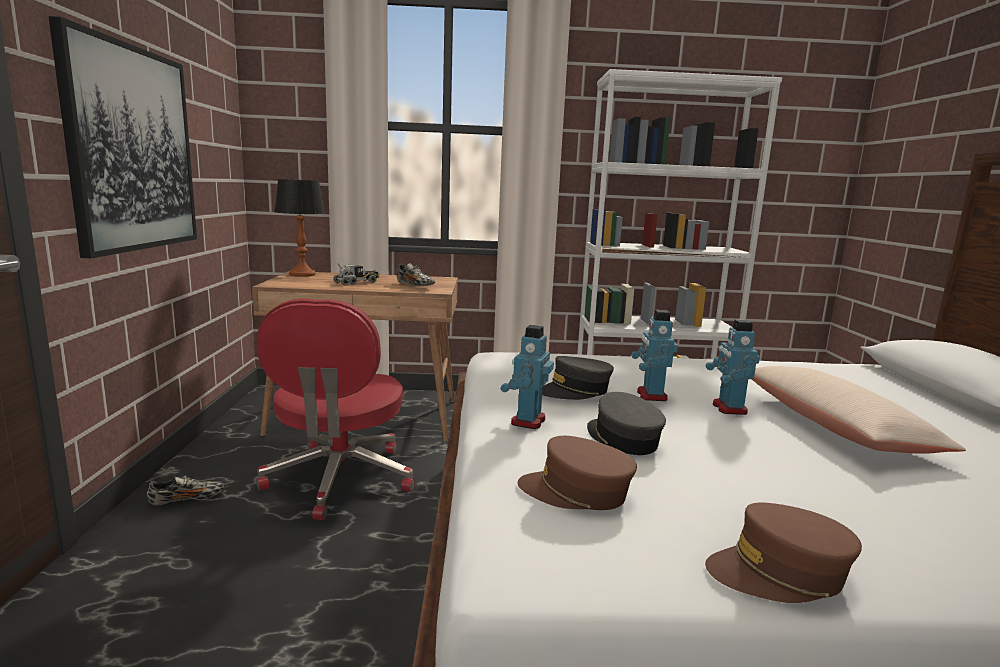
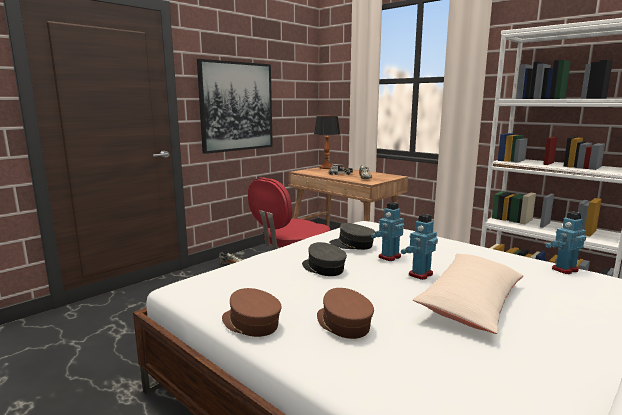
camera: 45 degrees right, 0 degrees up
(527, 421) = (300, 251): toy robot -> toy robot (564, 269)
(576, 492) = (251, 276): brown cap -> brown cap (343, 324)
(622, 438) = (323, 268): grey cap -> grey cap turned 60 degrees counterclockwise

